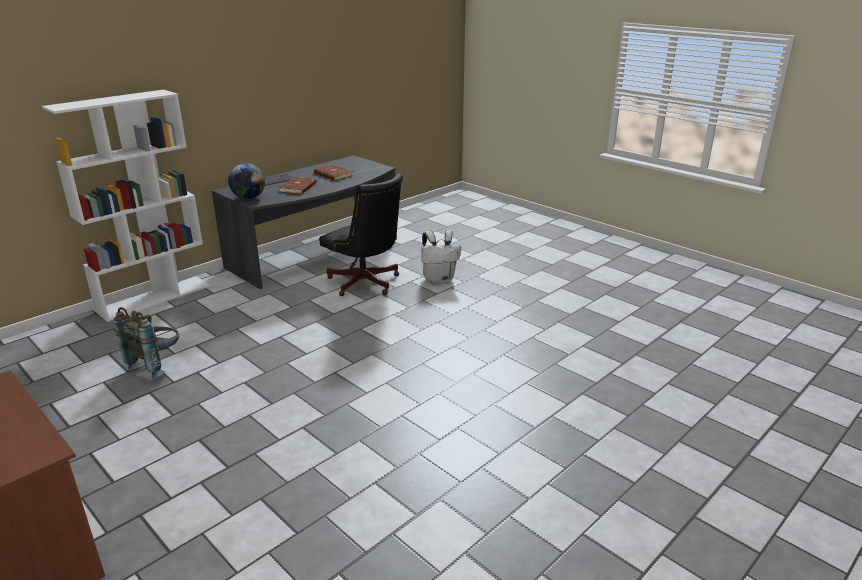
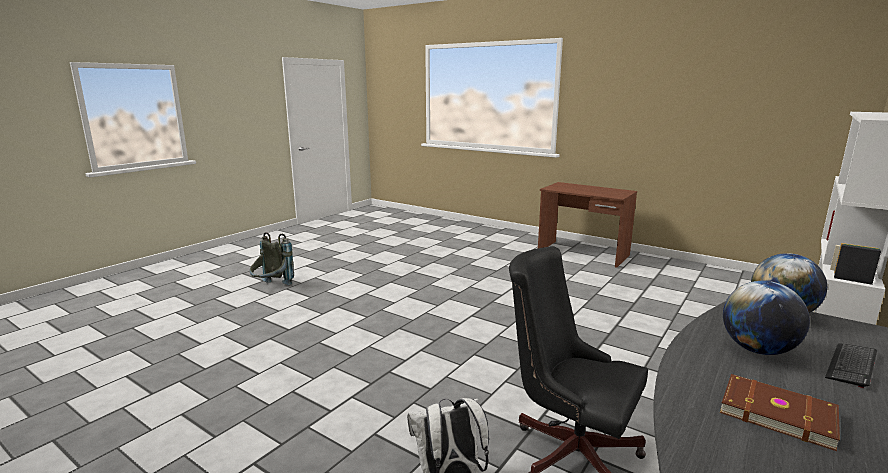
camera: 170 degrees right, 10 degrees down
(157, 364) = (664, 319): grey backpack -> grey backpack (272, 287)
(299, 187) = (758, 350): brown book -> globe

